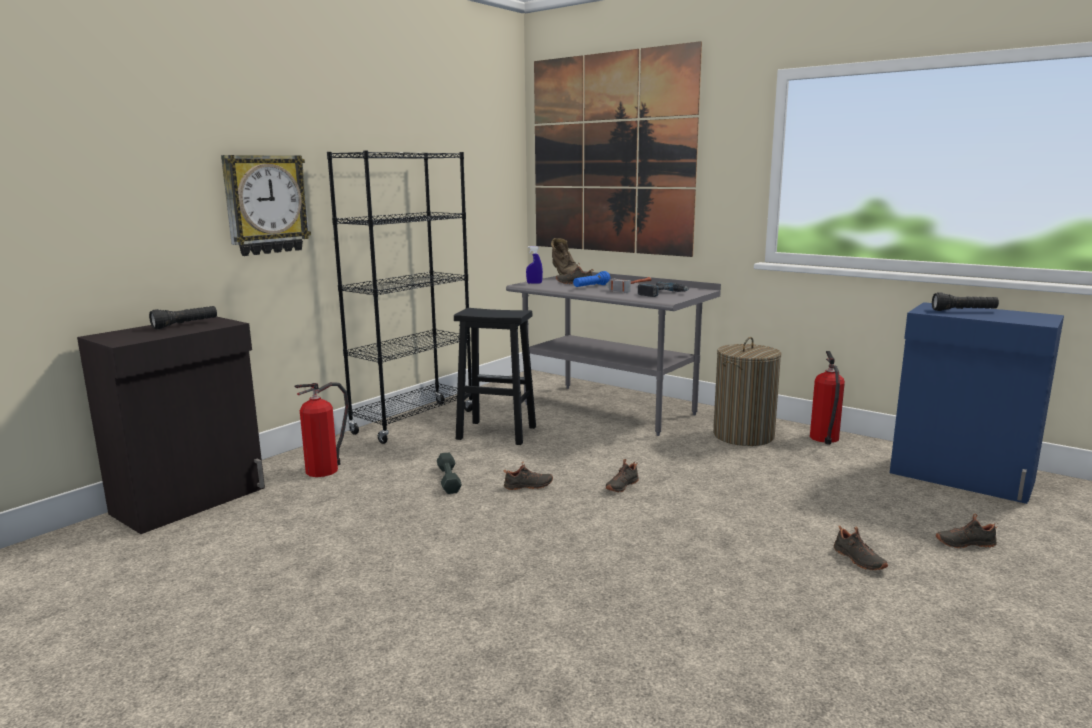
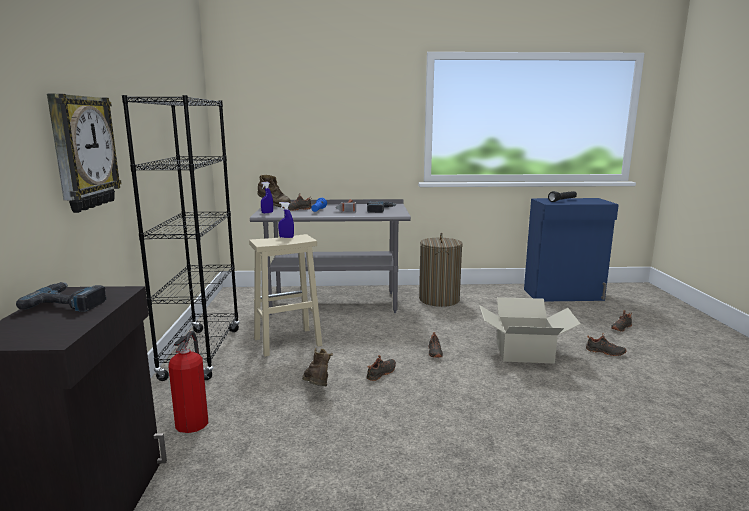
camera: 40 degrees left, 0 degrees up
(185, 325) = (69, 303): black flashlight -> power drill
(448, 479) = (317, 389): grey dumbbell -> brown boot
(495, 433) = (286, 342): black stool -> beige stool
(503, 310) = (286, 237): none -> blue spray bottle
(610, 154) = (295, 106): picture -> none
(732, 521) = (524, 353): none -> cardboard box
(825, 438) = (479, 290): fire extinguisher -> none

